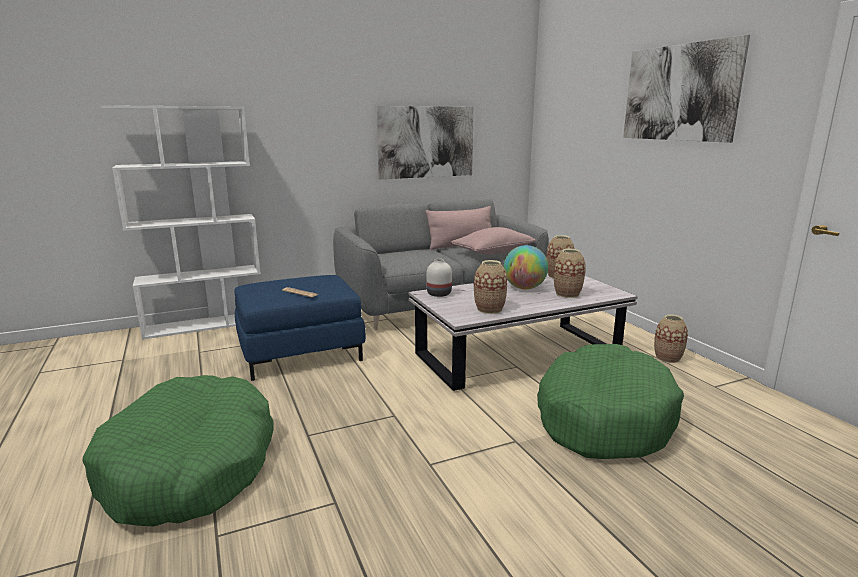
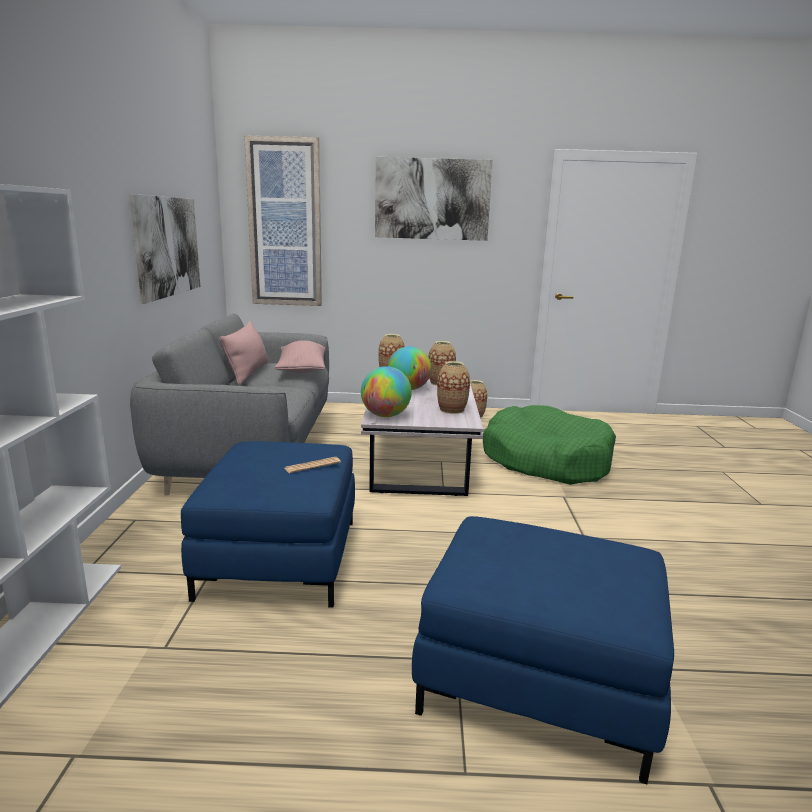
camera: 65 degrees left, 0 degrees up
(190, 467) = (537, 679): green dog bed -> blue ottoman
(438, 294) = (385, 415): white vase -> globe
(566, 125) = (285, 224): none -> picture

